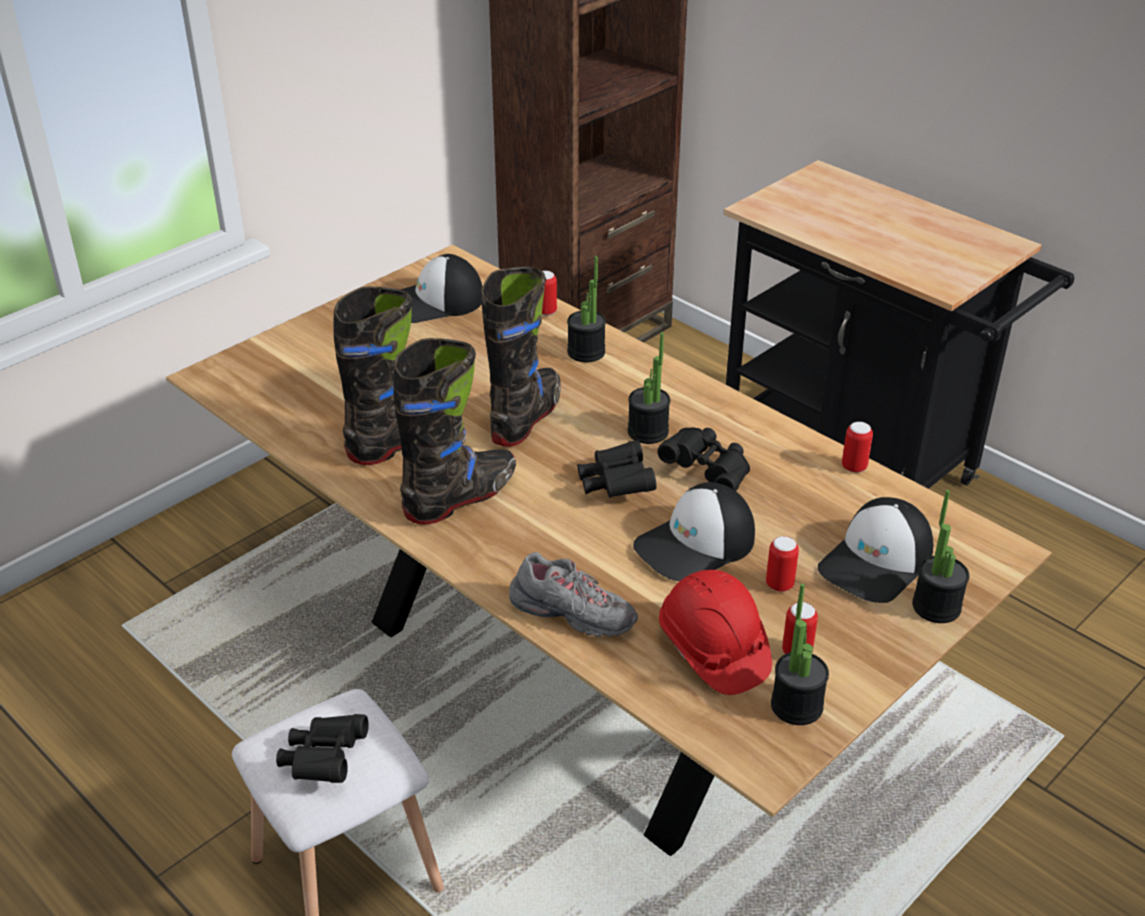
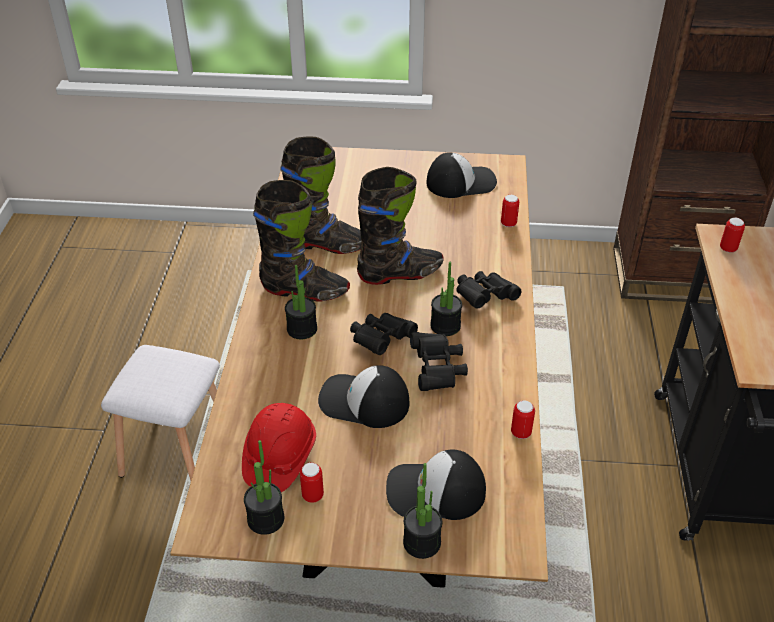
camera: 50 degrees right, 5 degrees up
(324, 760) = (153, 378): black binoculars -> black binoculars (484, 297)
(434, 302) = (461, 182): cap -> cap turned 135 degrees clockwise
(572, 615) = (253, 385): grey shoe -> none
(586, 352) = (490, 260): potted plant -> potted plant (302, 329)
(779, 584) = (366, 456): can -> can (728, 248)

